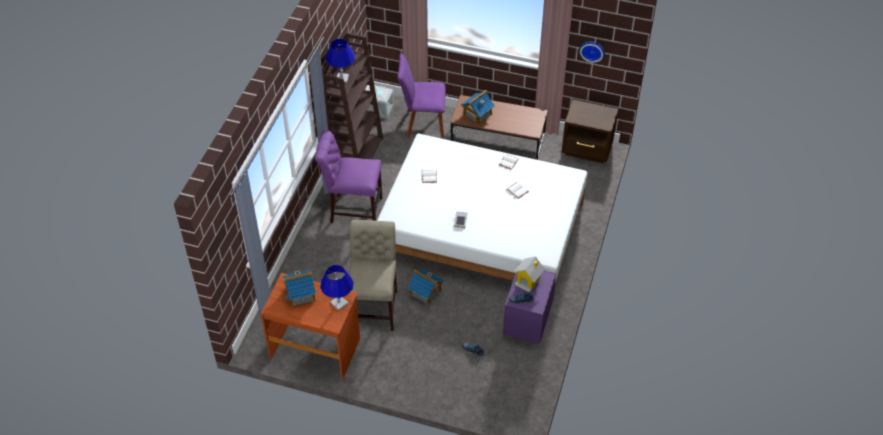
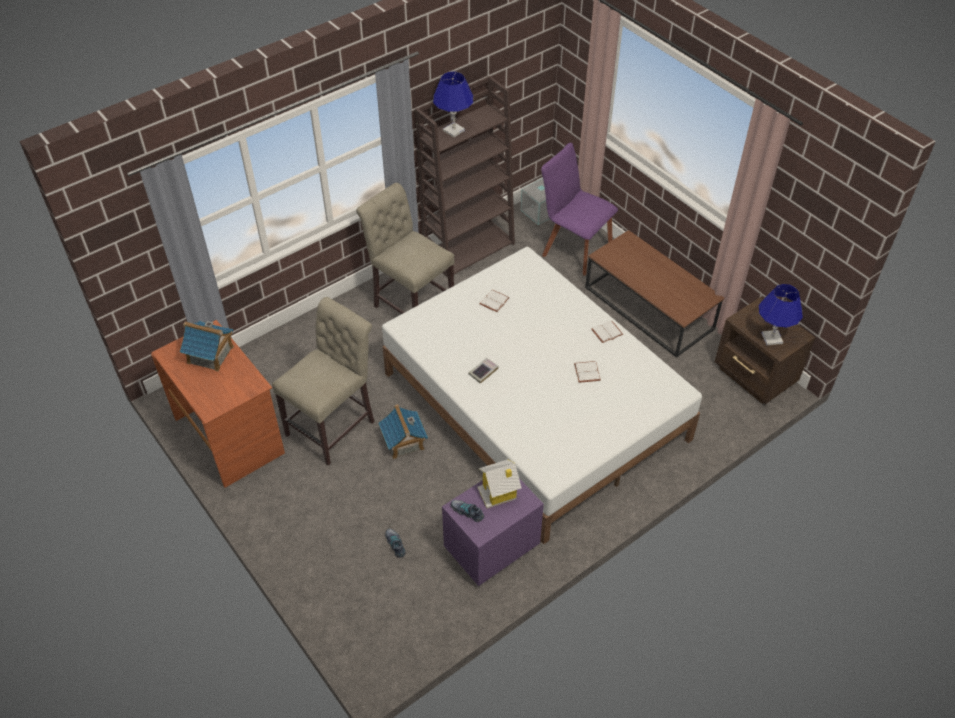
camera: 35 degrees right, 0 degrees up
(339, 303) = (239, 388): blue table lamp -> blue table lamp (771, 338)
(353, 209) = (411, 304): purple chair -> beige chair
(477, 114) = (629, 261): toy house -> none
(592, 50) = (801, 232): wall clock -> none

